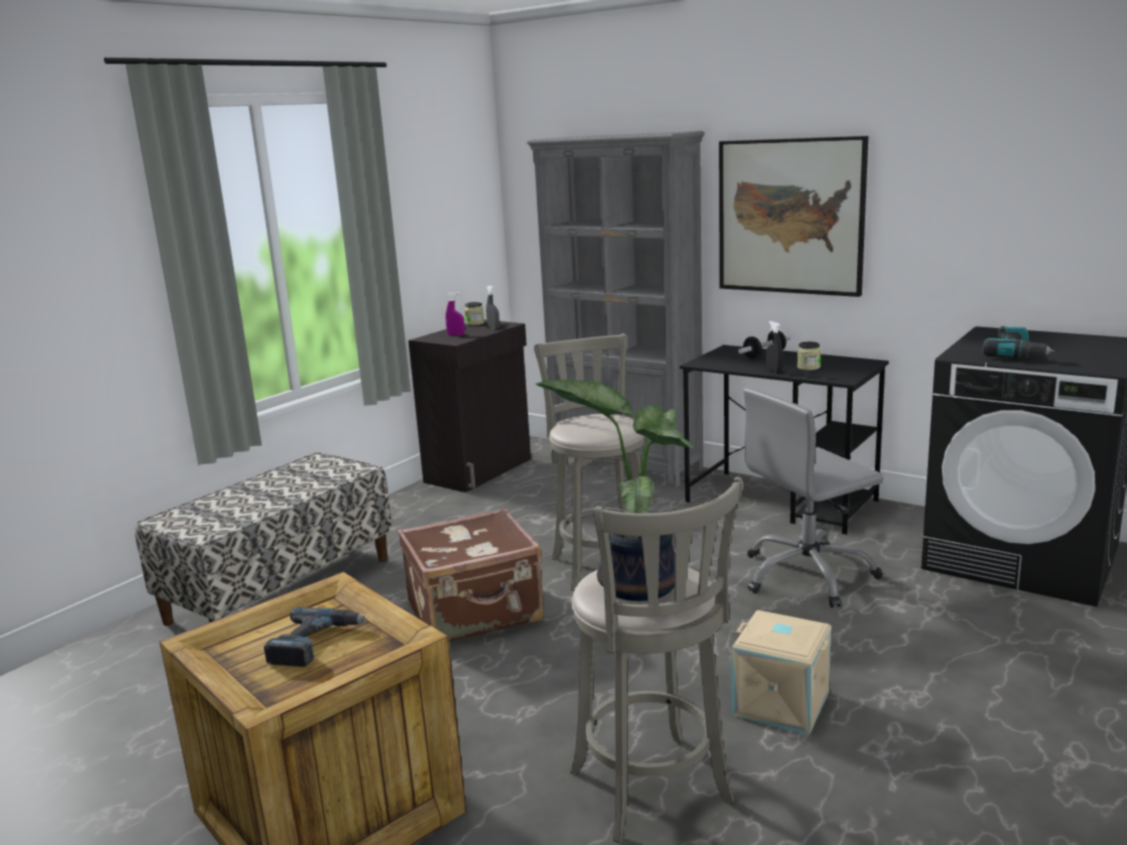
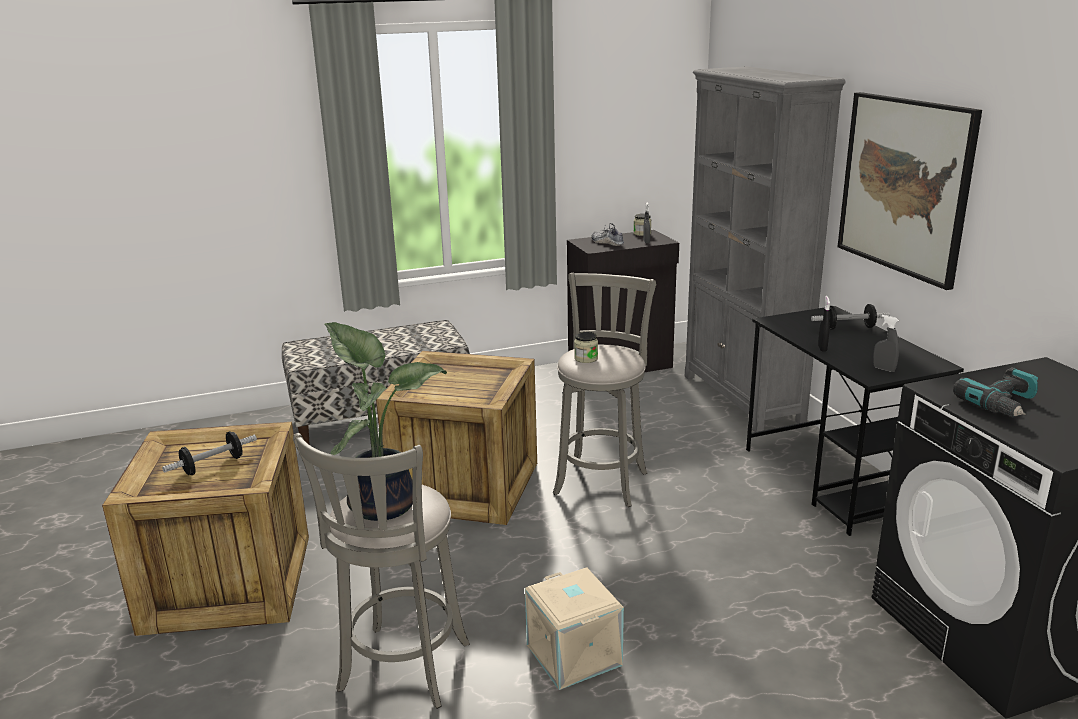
camera: 35 degrees right, 5 degrees up
(315, 643) = (213, 465): power drill -> dumbbell
(456, 335) = (607, 242): purple spray bottle -> shoe
(475, 613) = (468, 485): brown suitcase -> crate
(807, 575) = (754, 559): grey office chair -> none
(808, 367) = (864, 353): jar -> jar (586, 358)
(842, 373) = (883, 369): none -> grey spray bottle

